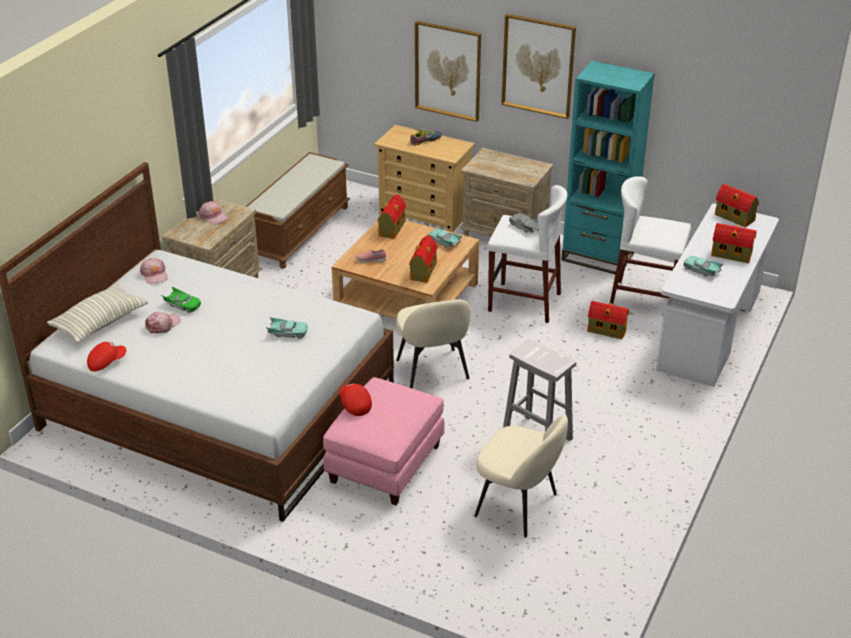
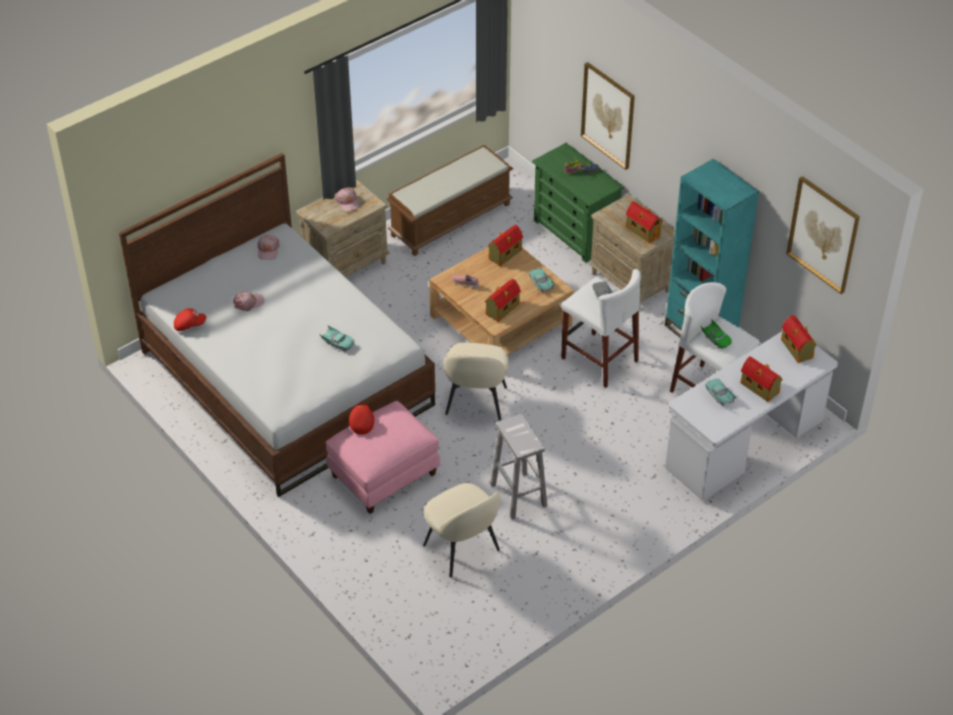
camera: 25 degrees right, 10 degrees up
(100, 323) = (203, 285): pillow -> none
(182, 305) = (273, 288): green toy car -> green toy car (716, 339)
(425, 213) = (575, 233): beige dresser -> green dresser
(538, 66) = (675, 143): picture -> picture (823, 234)
(605, 330) = (651, 412): toy house -> toy house (642, 231)

